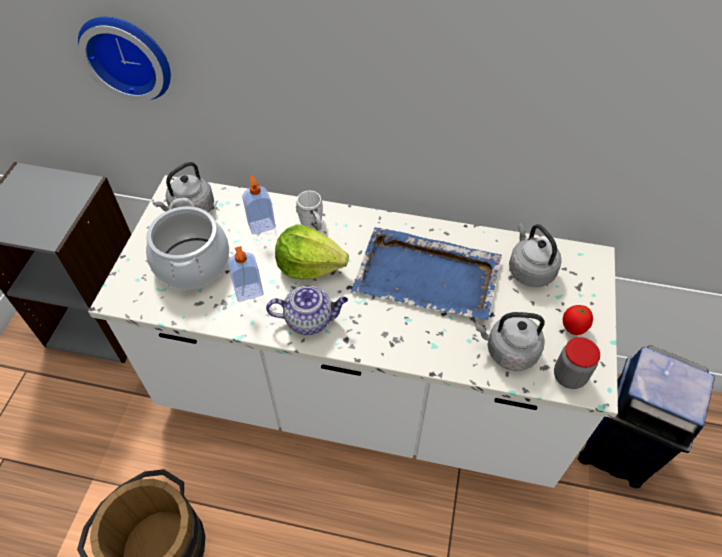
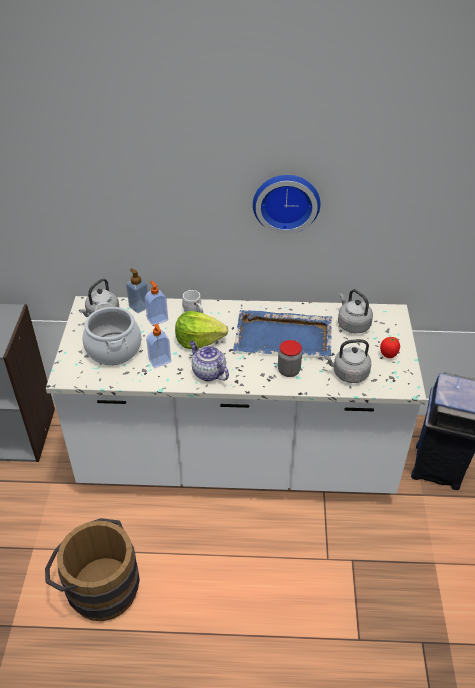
camera: 10 degrees left, 10 degrees down
(128, 55) = (58, 207): wall clock -> wall clock (286, 201)
(242, 202) = (139, 307): none -> soap dispenser
(310, 320) = (208, 373): teapot -> teapot turned 120 degrees counterclockwise
(569, 376) = (391, 382): jar -> jar (289, 371)

